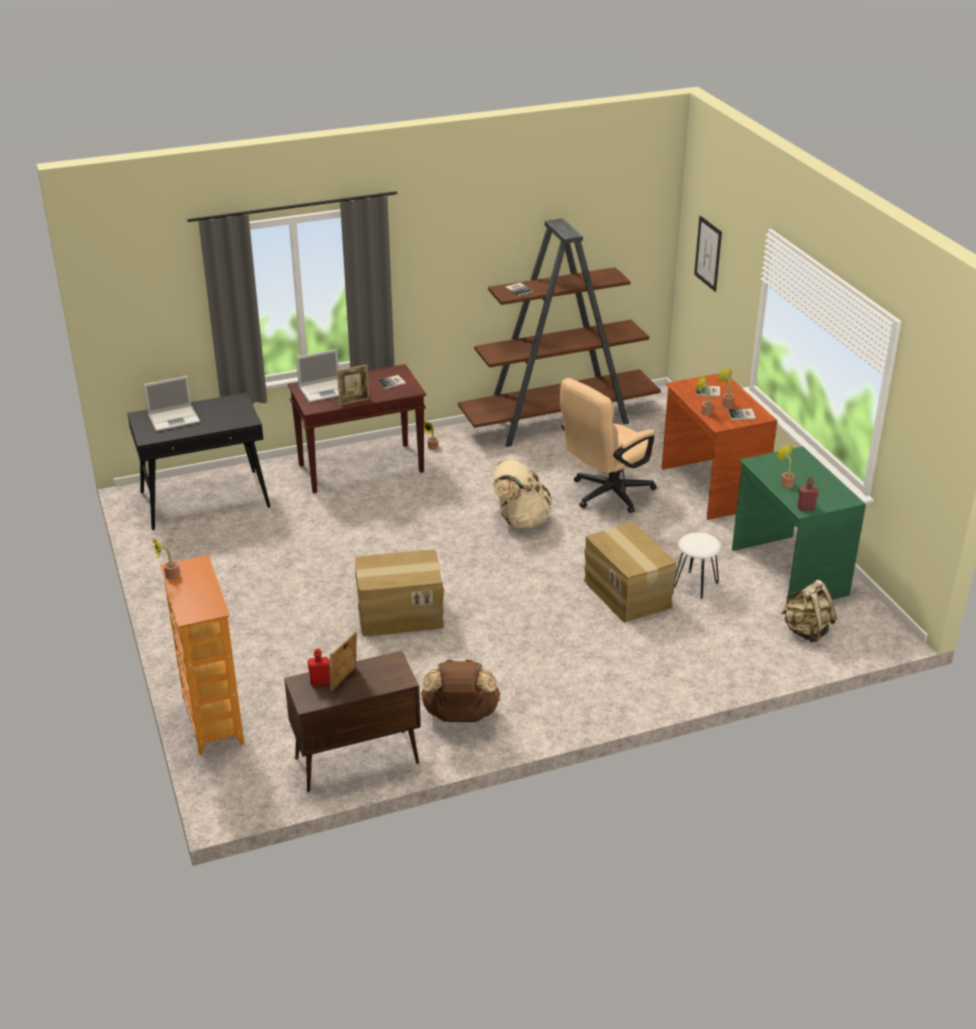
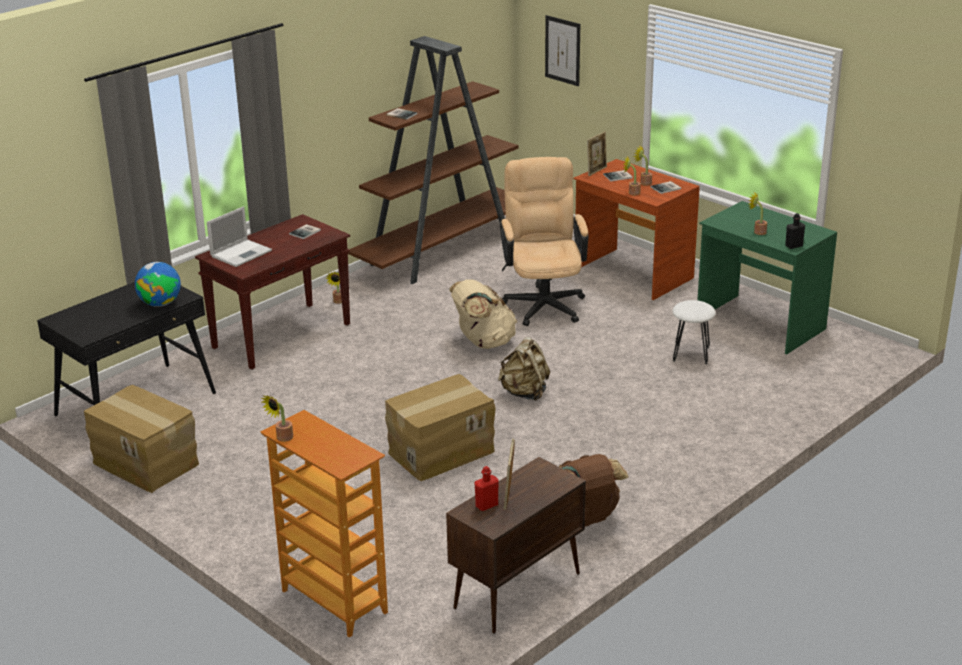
camera: 25 degrees left, 5 degrees down
(175, 418) = (99, 313): laptop -> none
(225, 422) = (160, 303): none -> globe
(354, 401) = (283, 256): picture frame -> picture frame (596, 171)
(605, 495) = (543, 302): beige office chair -> beige office chair turned 150 degrees clockwise
(628, 593) = (639, 376): cardboard box -> cardboard box (146, 463)
(806, 508) = (793, 246): red bottle -> black bottle
(806, 631) = (817, 366): beige backpack -> beige backpack (524, 393)

